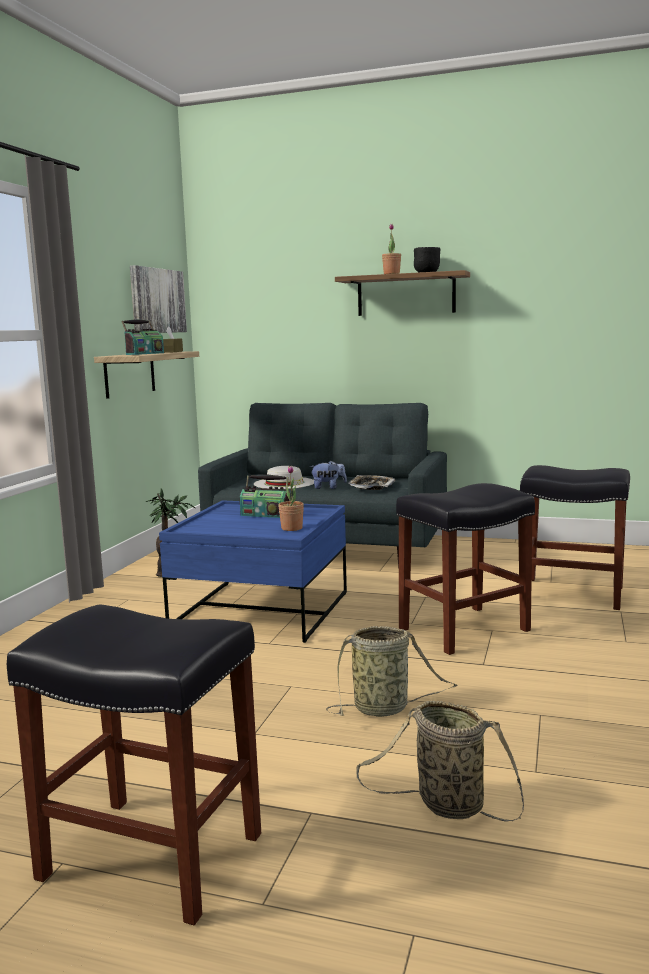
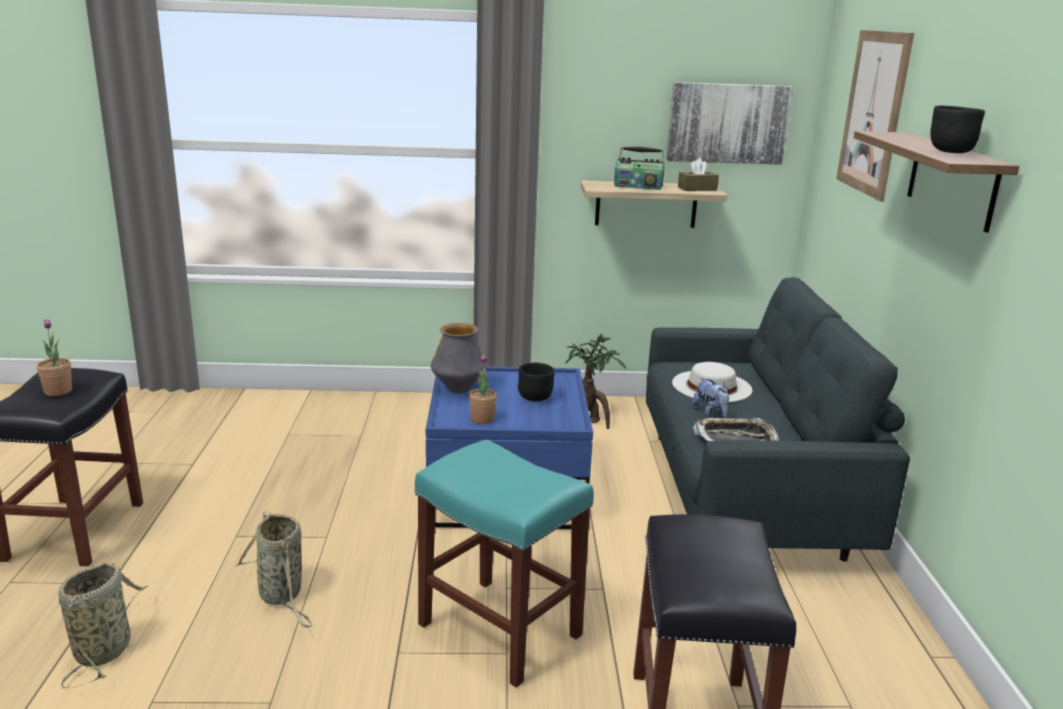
camera: 70 degrees right, 10 degrees up
(222, 531) = (458, 390): none -> vase
(265, 515) = (535, 398): radio -> black bowl
(286, 276) = (873, 113): none -> picture
(391, 274) = (910, 143): potted plant -> potted plant (58, 391)
(464, 629) = (502, 630): black stool -> turquoise stool

